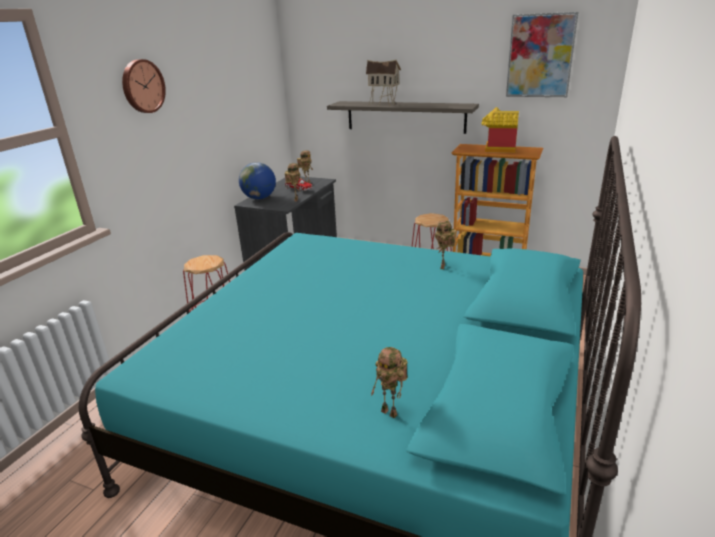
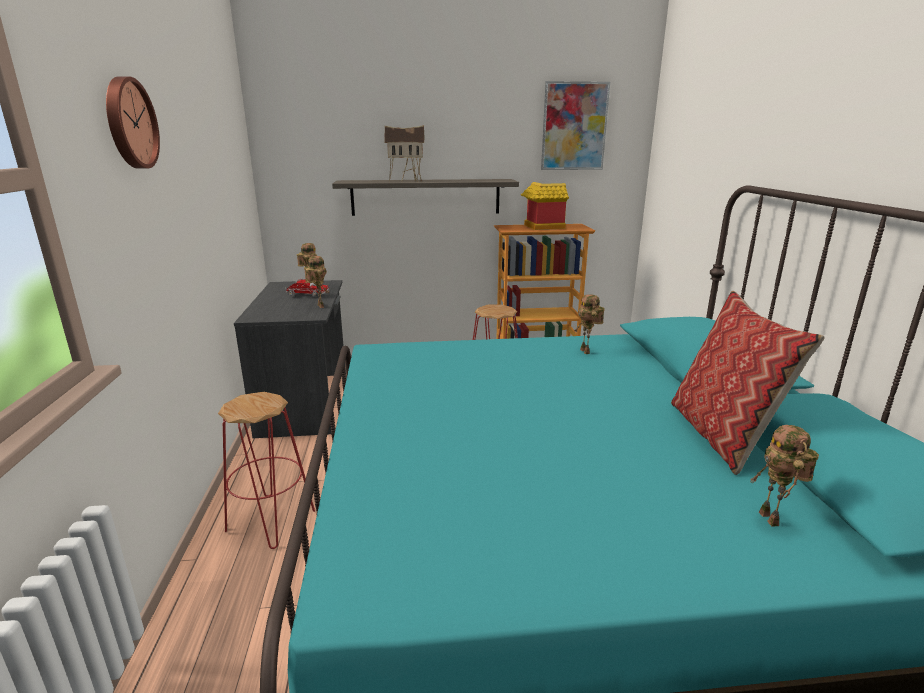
camera: 30 degrees left, 5 degrees down
(259, 198) = (263, 310): globe -> none
(391, 412) = (772, 519): toy robot -> toy robot turned 75 degrees clockwise
(448, 352) = (722, 435): none -> pillow

